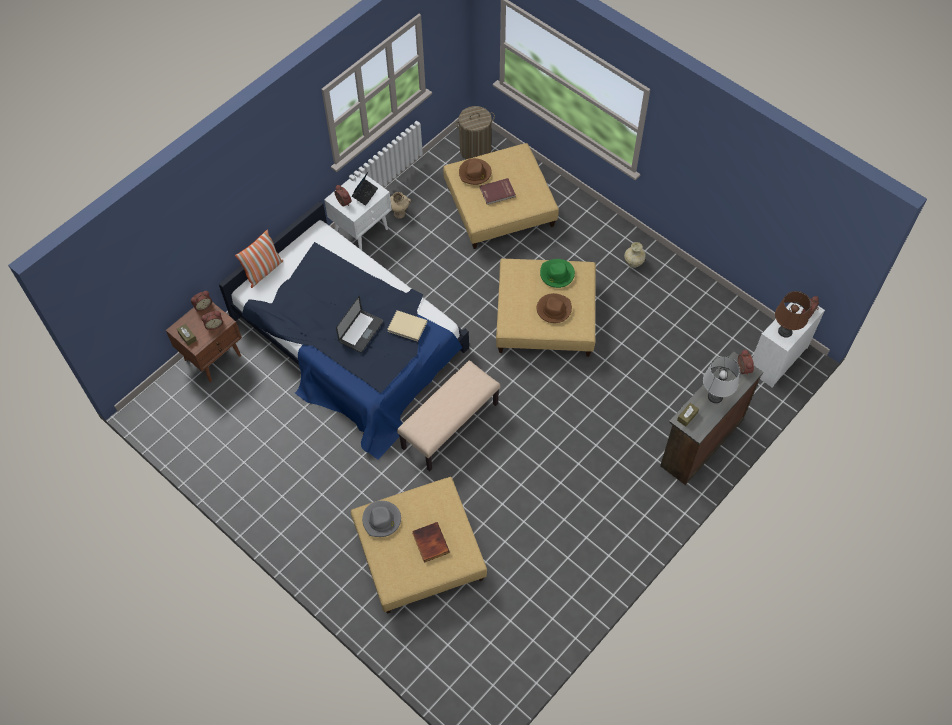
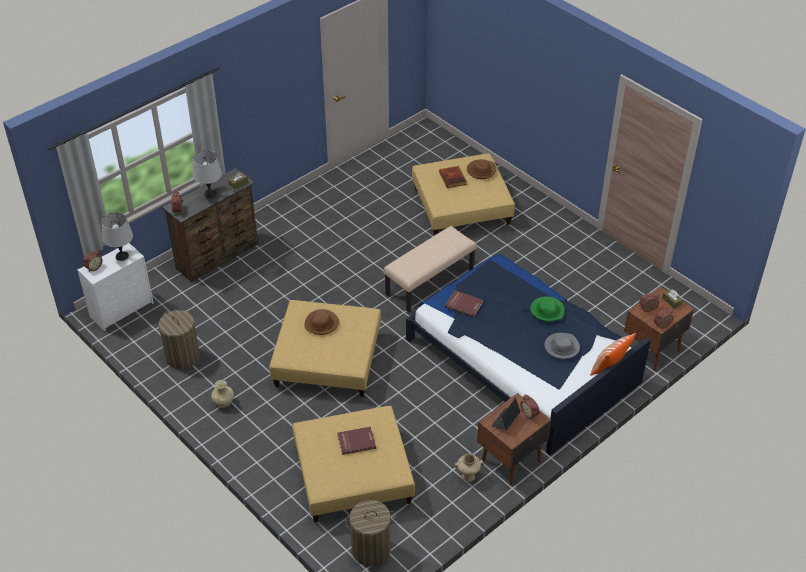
camera: 175 degrees left, 15 degrees down
(361, 331) = (508, 303): laptop -> none
(362, 230) = (510, 461): white nightstand -> brown nightstand
(382, 520) = (489, 193): grey hat -> grey hat (561, 347)
(407, 327) = (464, 304): beige book -> red book
(475, 173) = (378, 466): brown hat -> brown hat (481, 170)
(557, 274) = (311, 354): green hat -> green hat (547, 310)
(691, 308) = (182, 357): none -> laundry basket
(785, 331) = (122, 256): brown table lamp -> grey table lamp

